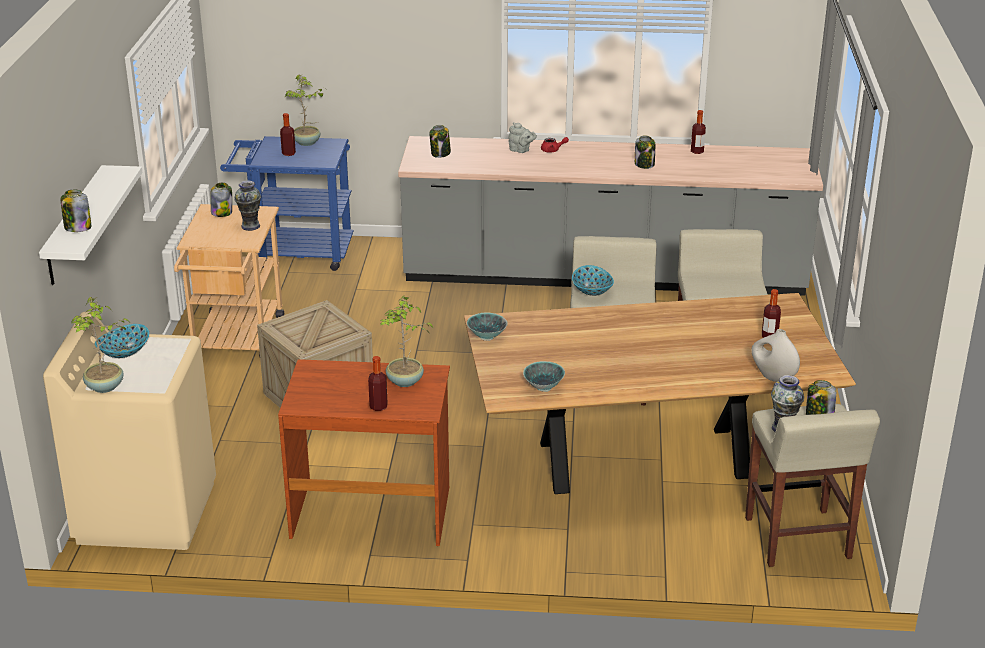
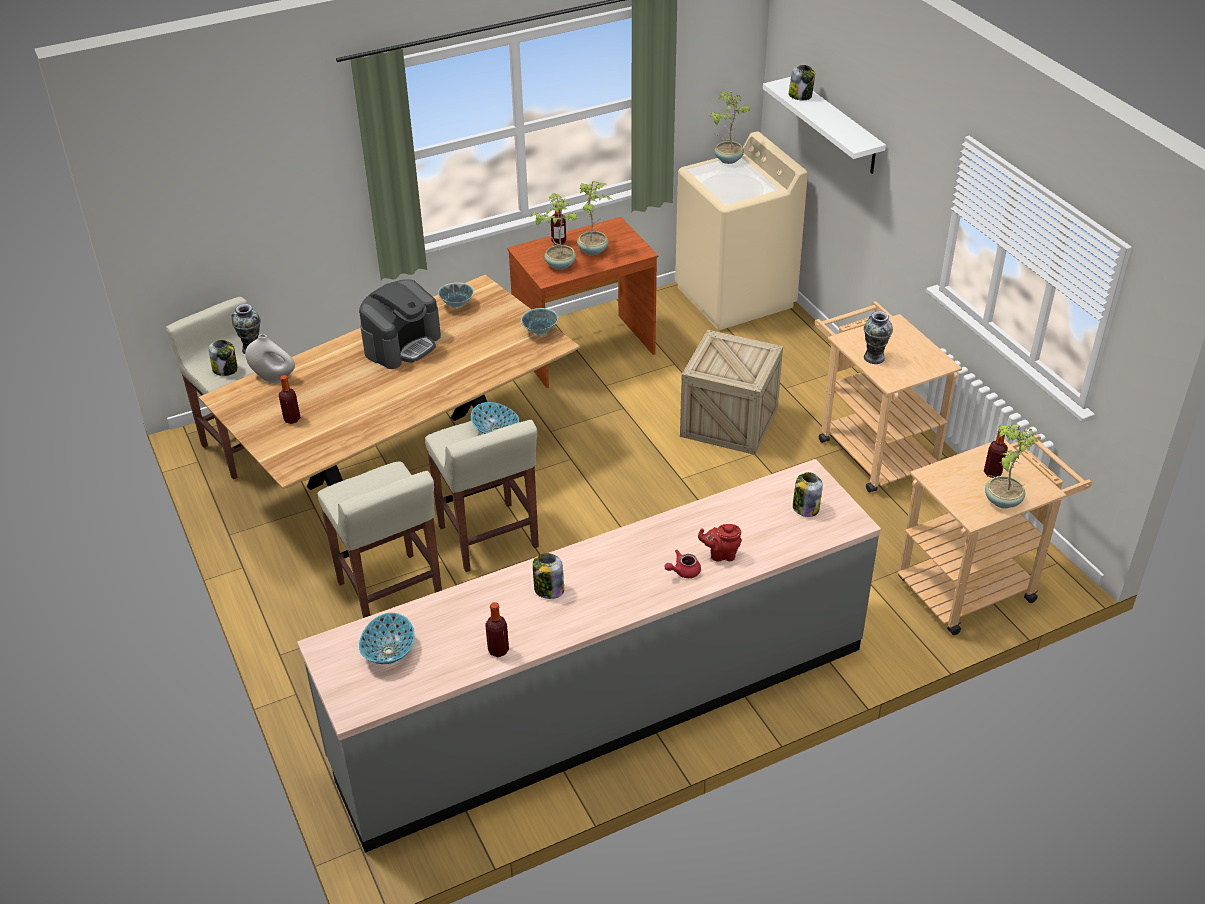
camera: 150 degrees right, 10 degrees up
(123, 352) = (753, 181): bowl -> bowl (389, 651)
(222, 213) = (923, 363): jar -> none
(295, 253) = (975, 585): blue cart -> beige cart
(354, 385) = (593, 250): none -> potted plant
(521, 150) = (721, 554): grey teapot -> red teapot
(627, 367) = (402, 344): none -> coffee machine

